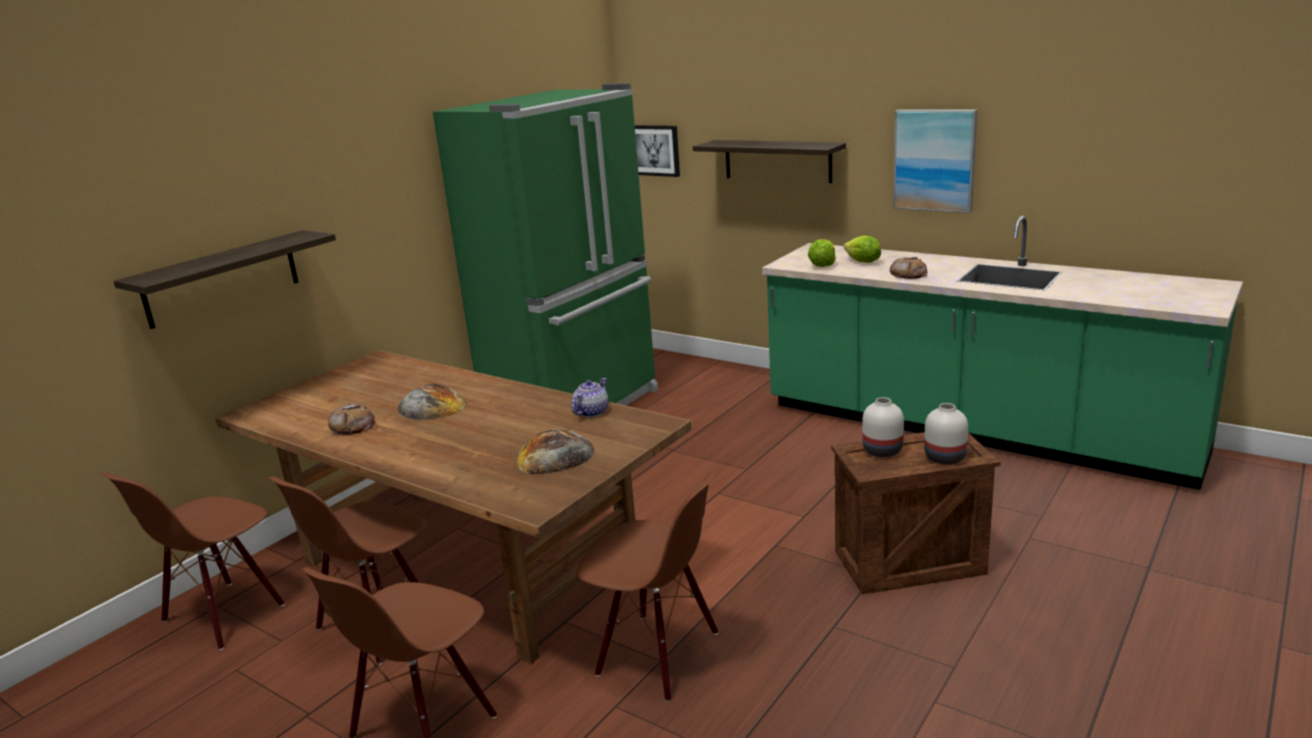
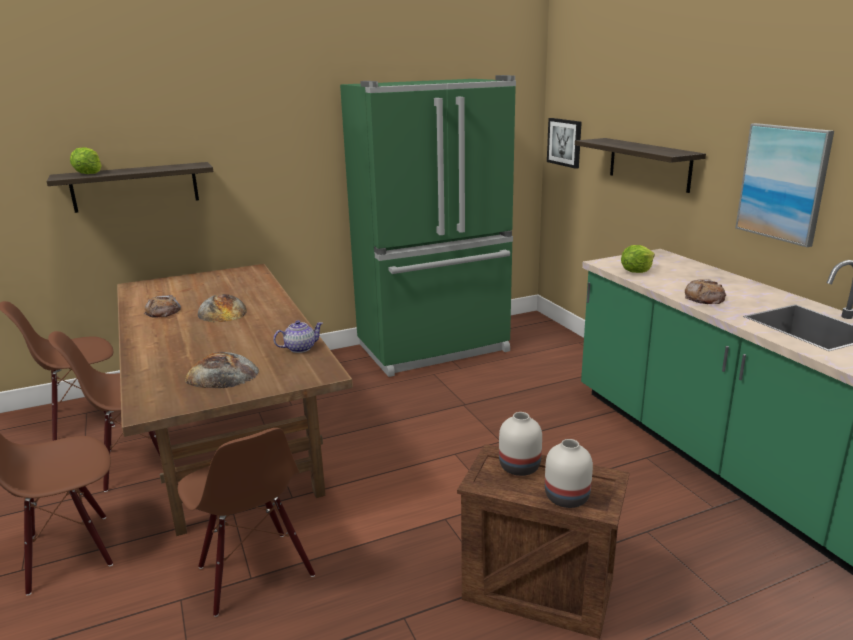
camera: 30 degrees right, 0 degrees up
(863, 262) = (679, 276): lettuce -> lettuce (89, 174)

